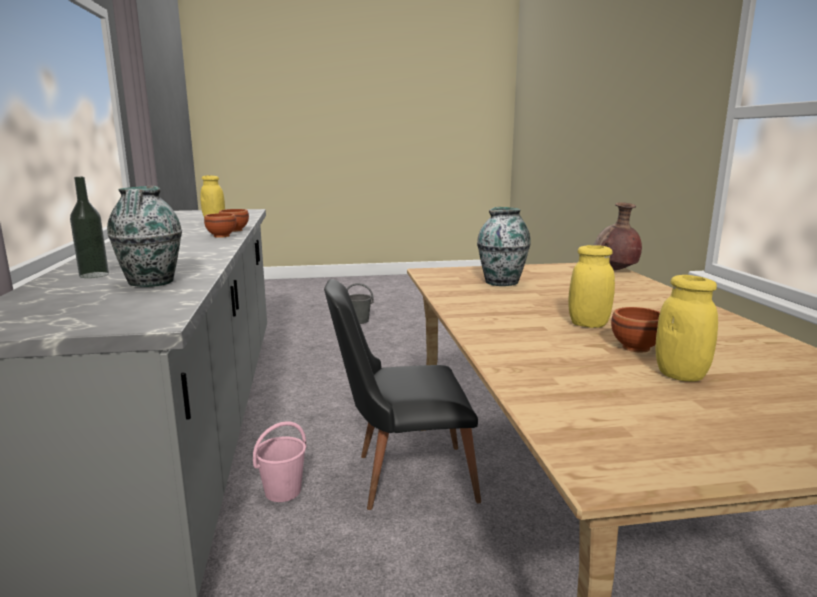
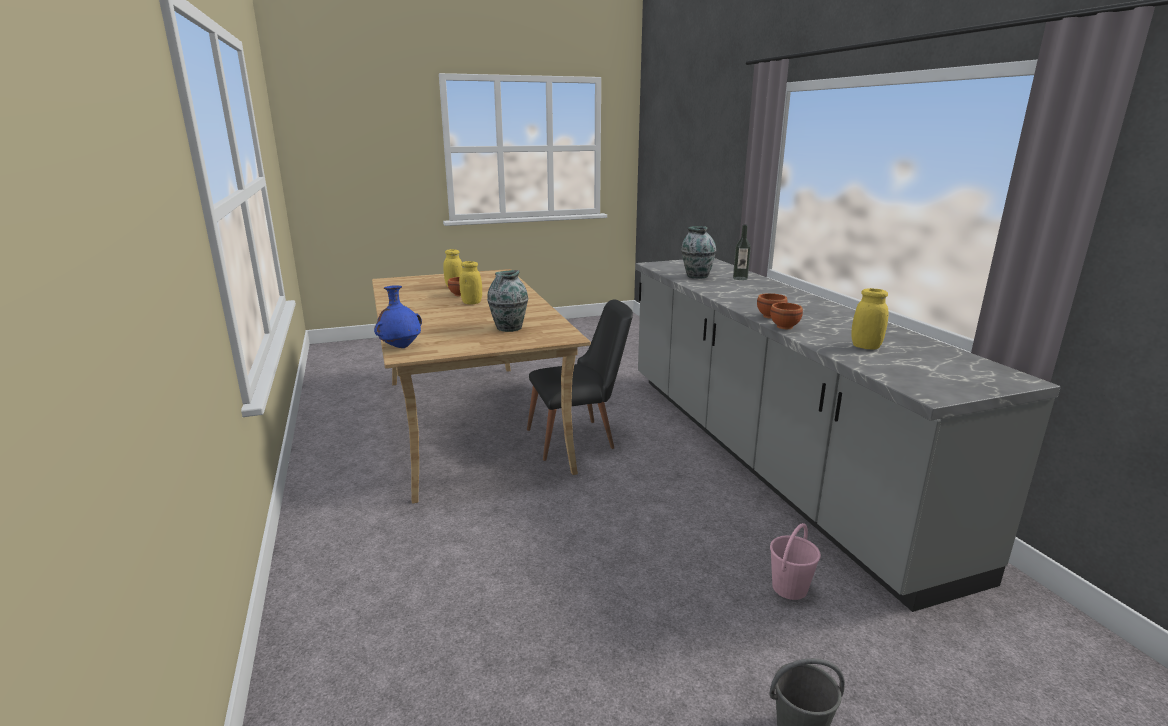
camera: 170 degrees right, 5 degrees up
(283, 491) = (649, 425): pink bucket -> pink bucket (789, 588)
(614, 271) = (401, 347): brown vase -> blue vase

